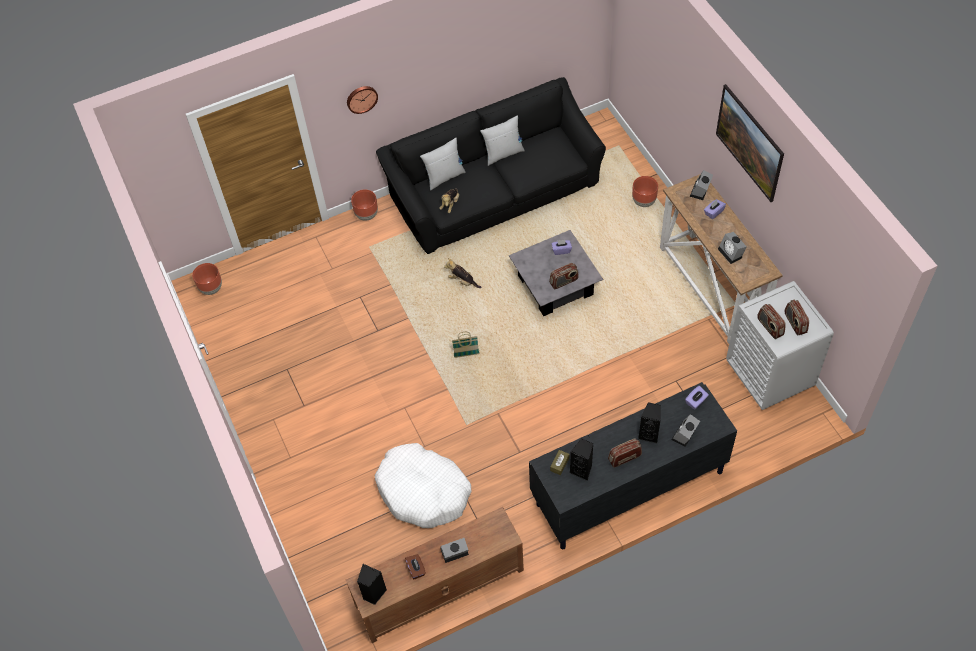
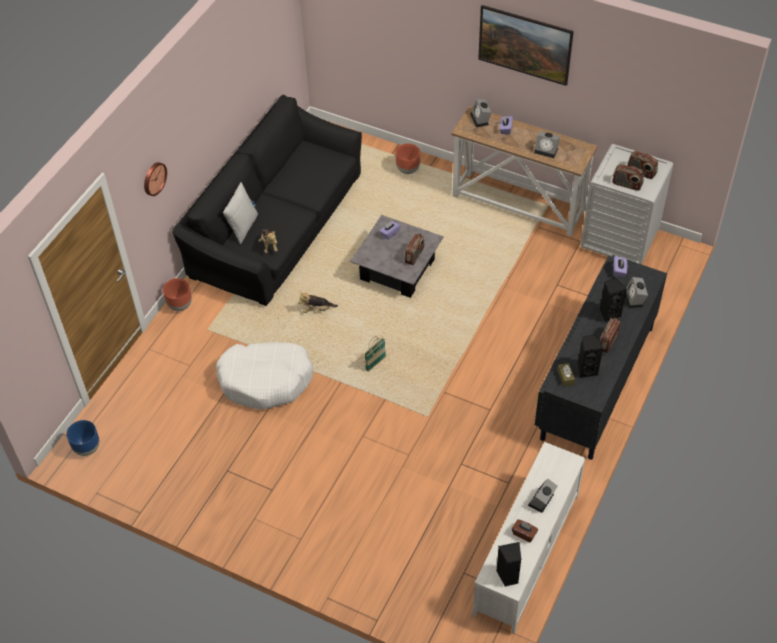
camera: 40 degrees left, 5 degrees down
(211, 288) = (87, 448): brown planter -> blue planter
(423, 491) = (442, 489): white dog bed -> white dog bed (266, 380)
(439, 588) = (526, 554): brown tv stand -> white tv stand
(503, 154) = (277, 183): grey pillow -> none

